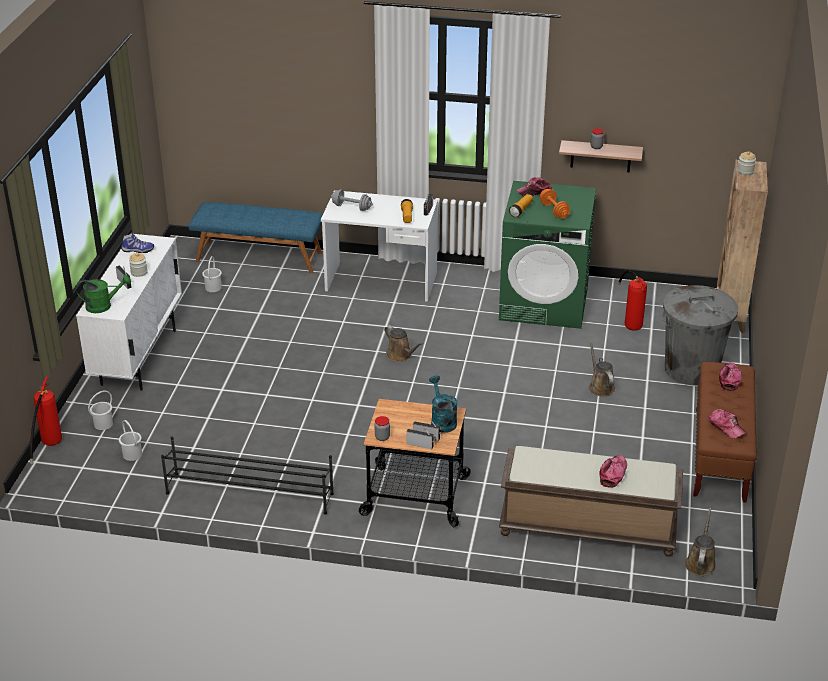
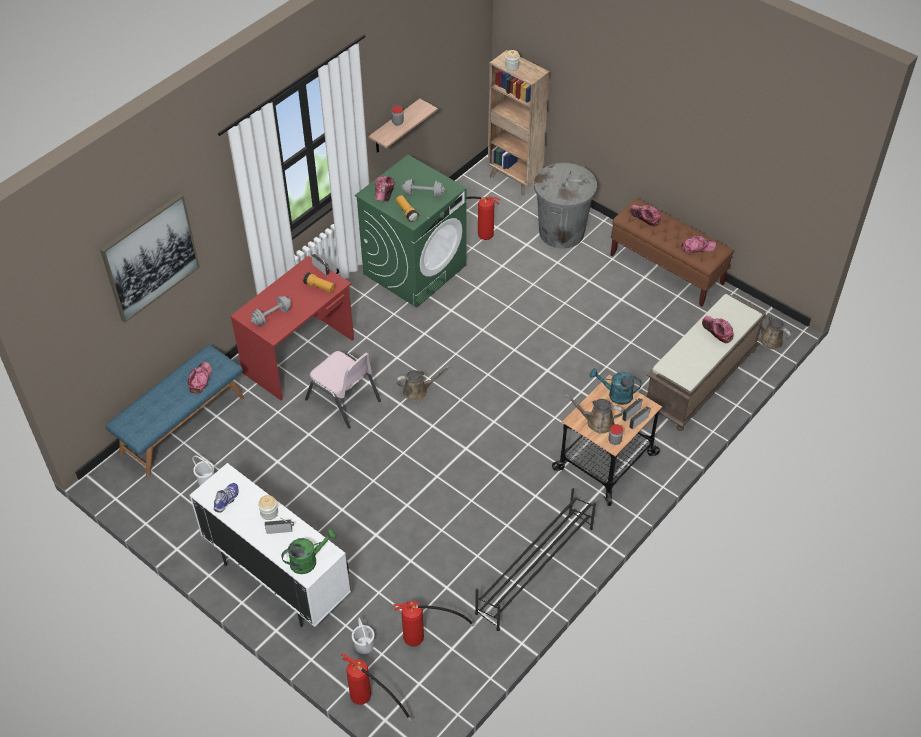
camera: 60 degrees left, 15 degrees up
(103, 306) = (308, 560): green watering can -> green watering can turned 45 degrees clockwise
(132, 454) = (425, 637): white bucket -> fire extinguisher
(279, 220) = (200, 379): none -> cap
(281, 78) = (150, 257): none -> picture
(353, 321) = (343, 400): none -> pink chair
(381, 282) = (299, 356): white desk -> red desk
(554, 211) = (423, 194): orange dumbbell -> grey dumbbell
(600, 386) = (546, 291): brown watering can -> brown watering can (597, 422)

